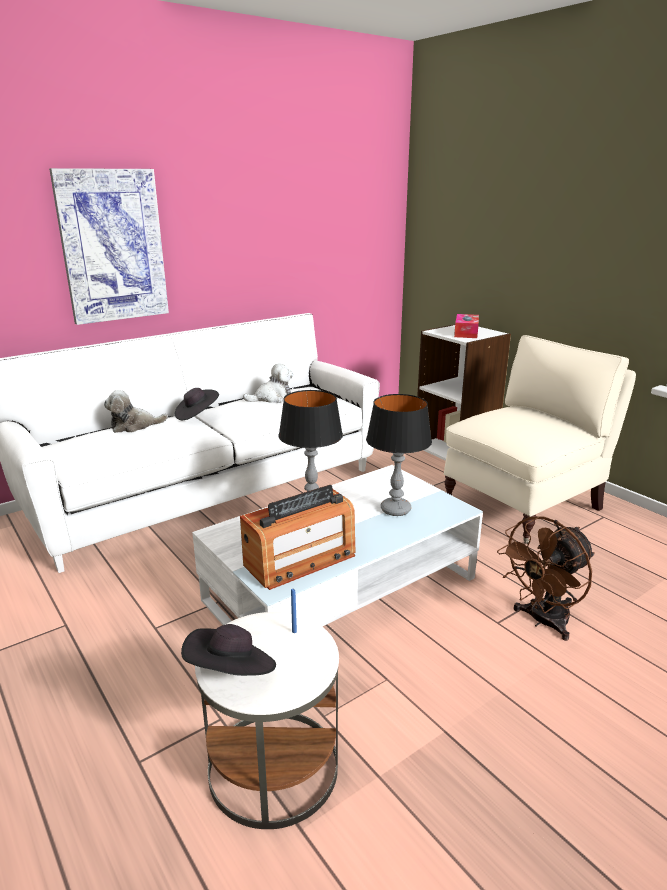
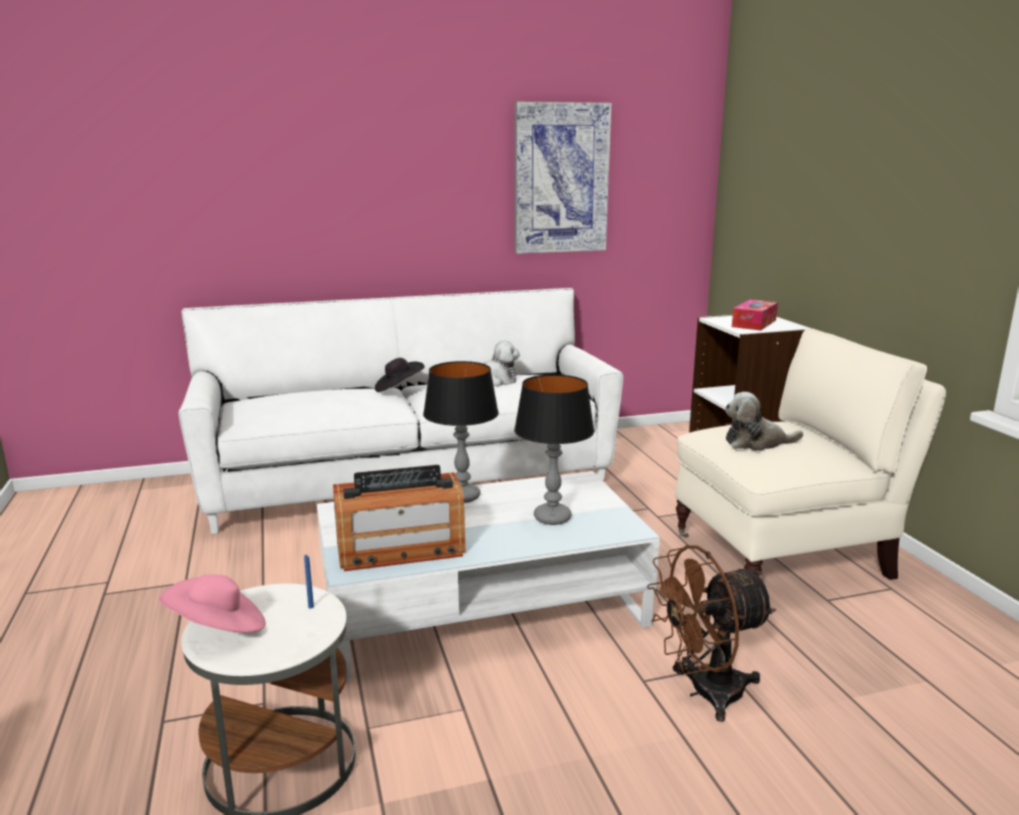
camera: 20 degrees right, 5 degrees down
(112, 246) = (337, 199): picture -> picture (560, 178)
(134, 426) = (325, 392): plush toy -> plush toy (756, 443)
(231, 672) = (218, 629): black hat -> pink hat

